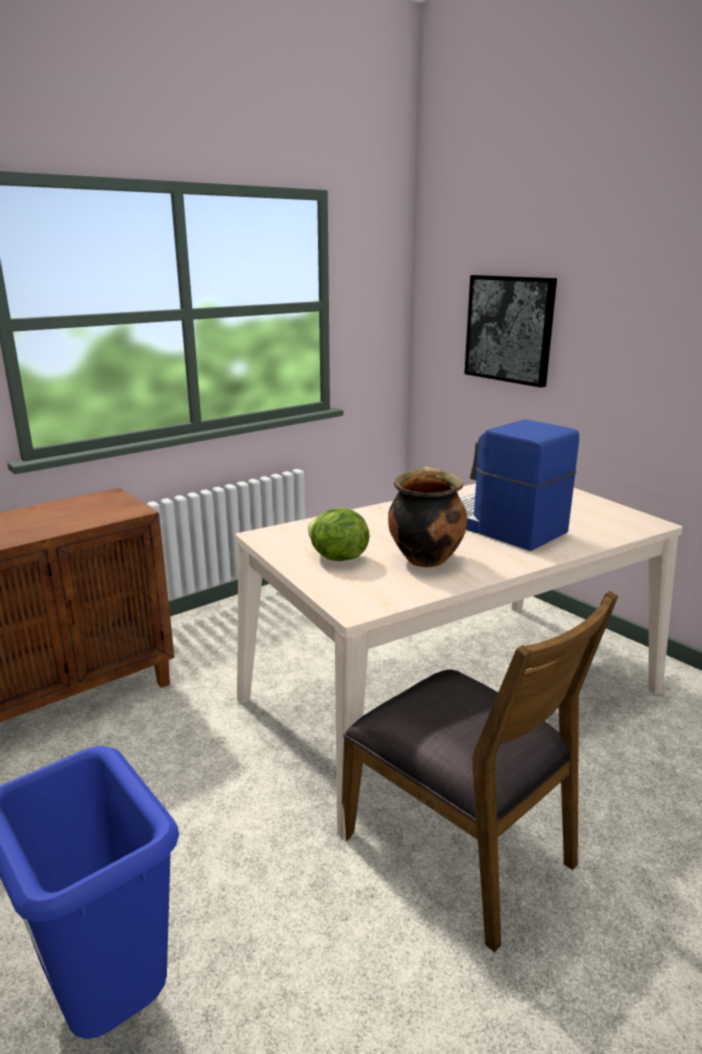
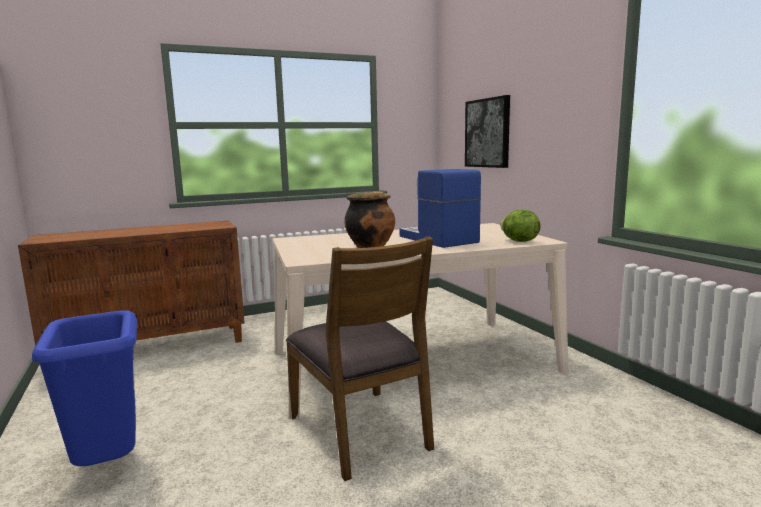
camera: 15 degrees right, 10 degrees down
(337, 558) = (317, 246): lettuce -> lettuce (519, 241)

